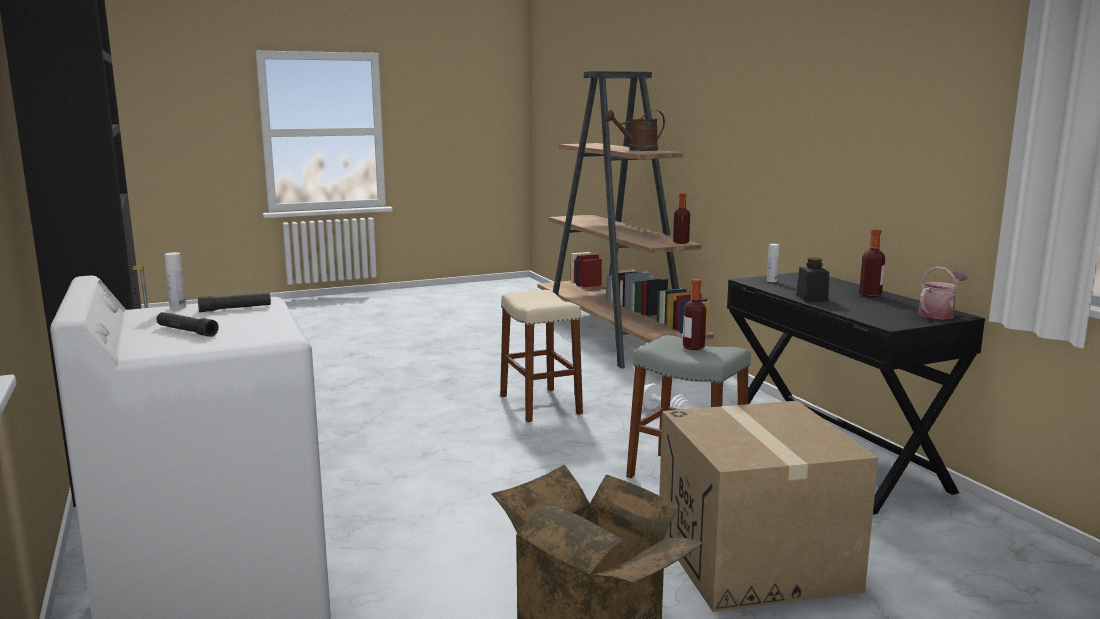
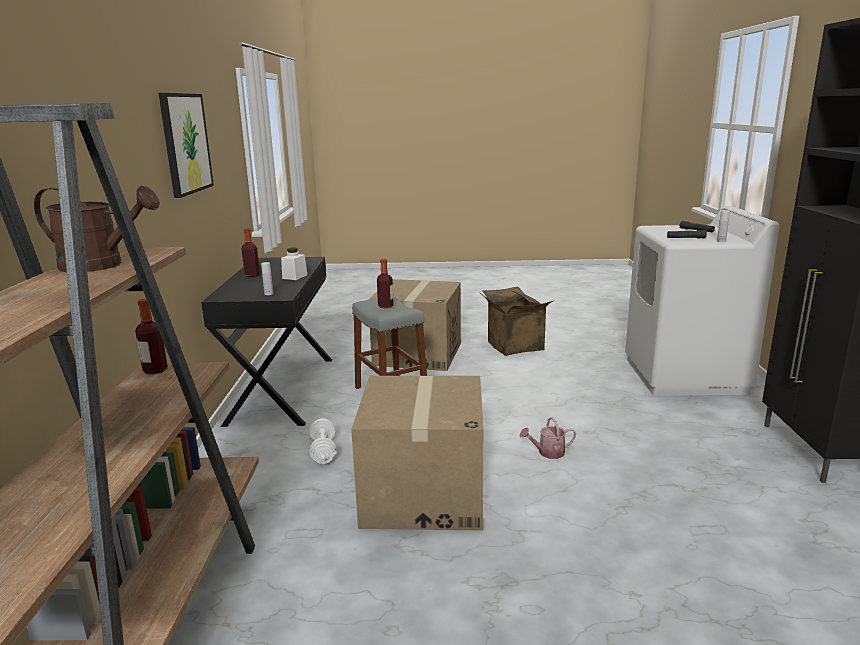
camera: 155 degrees left, 5 degrees up
(540, 404) = (423, 493): beige stool -> cardboard box
(811, 298) = (295, 277): black jar -> white jar
(856, 105) = (185, 143): none -> picture
(938, 314) = (267, 261): watering can -> watering can (547, 452)

